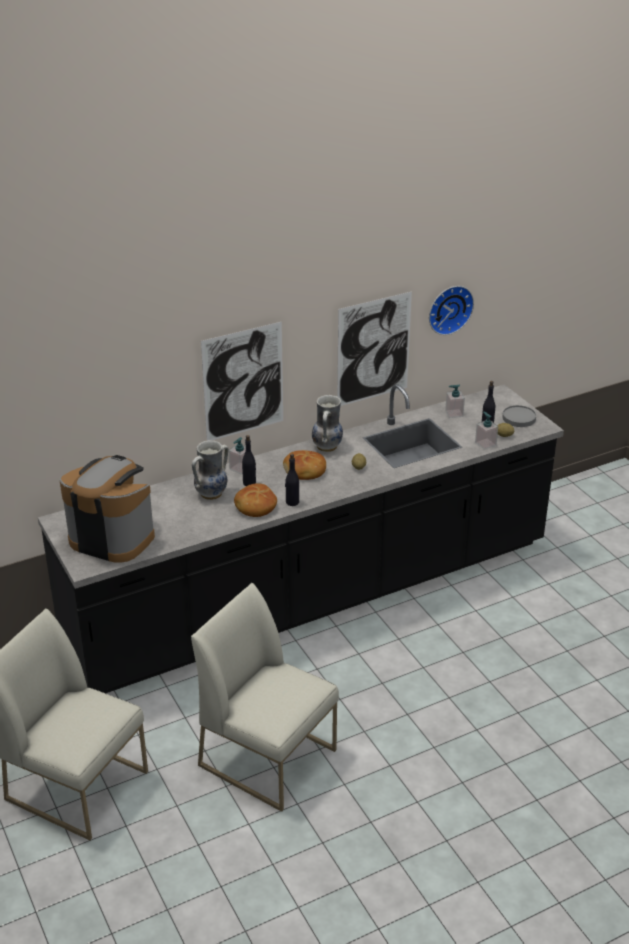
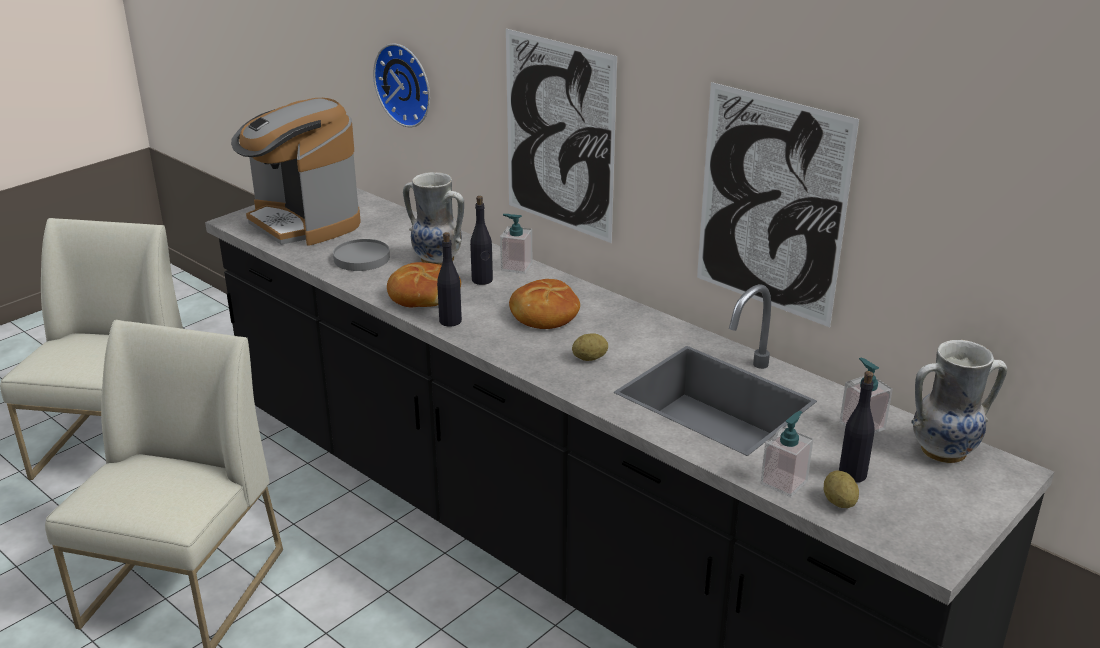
camera: 70 degrees right, 5 degrees down
(112, 538) = (304, 222): coffee machine -> coffee machine turned 135 degrees clockwise
(327, 447) = (630, 320): vase -> vase (944, 452)
(449, 308) = (942, 206): wall clock -> wall clock (406, 84)
(518, 418) = (932, 512): grey plate -> grey plate (362, 258)

